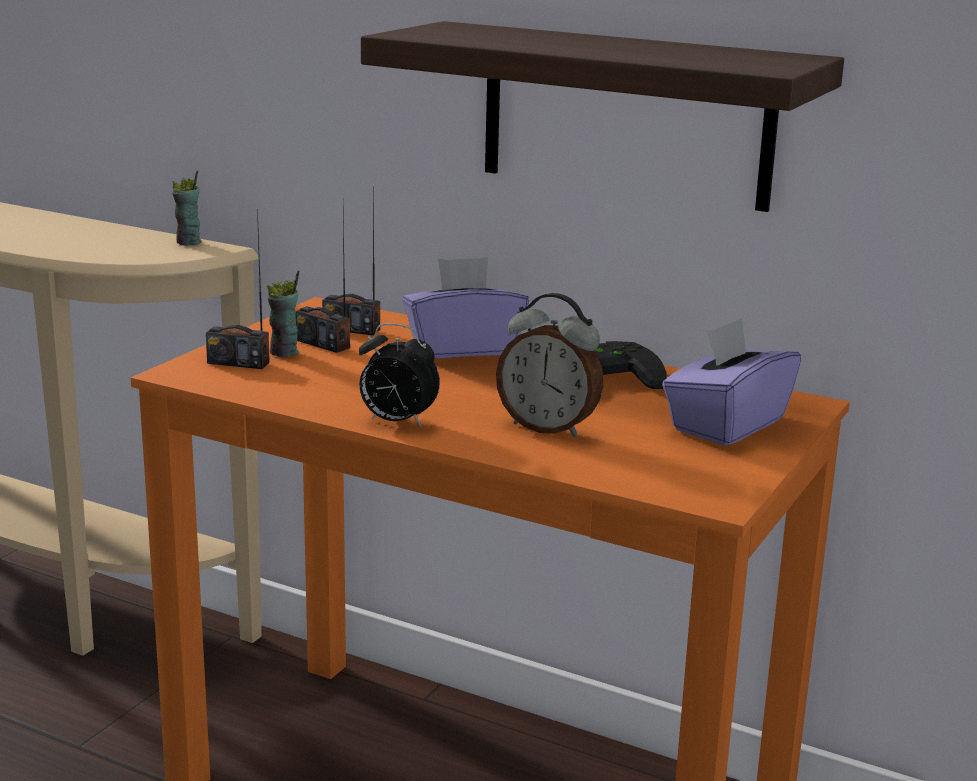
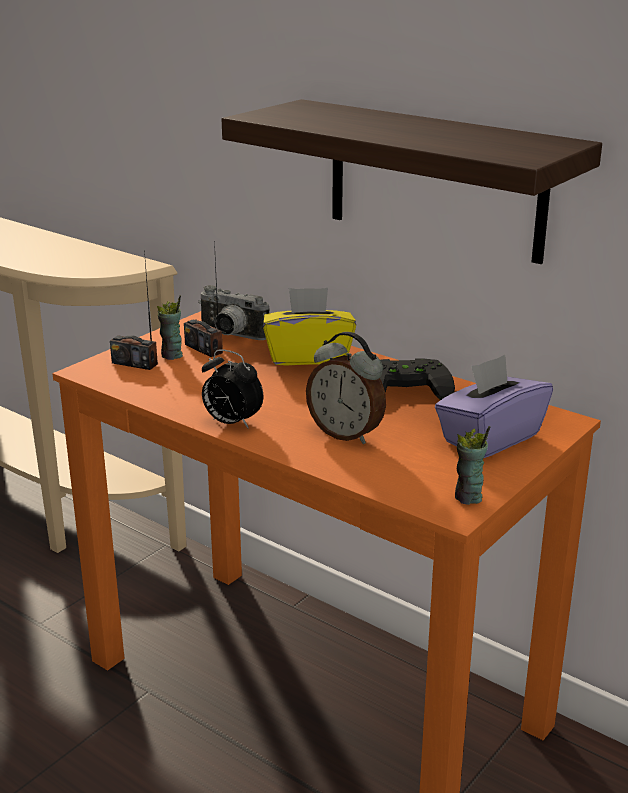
camera: 10 degrees right, 5 degrees up
(188, 242) = (127, 259): cup -> cup (468, 498)
(351, 329) = (230, 336): radio -> camera
(463, 348) = (308, 356): purple tissue box -> yellow tissue box

